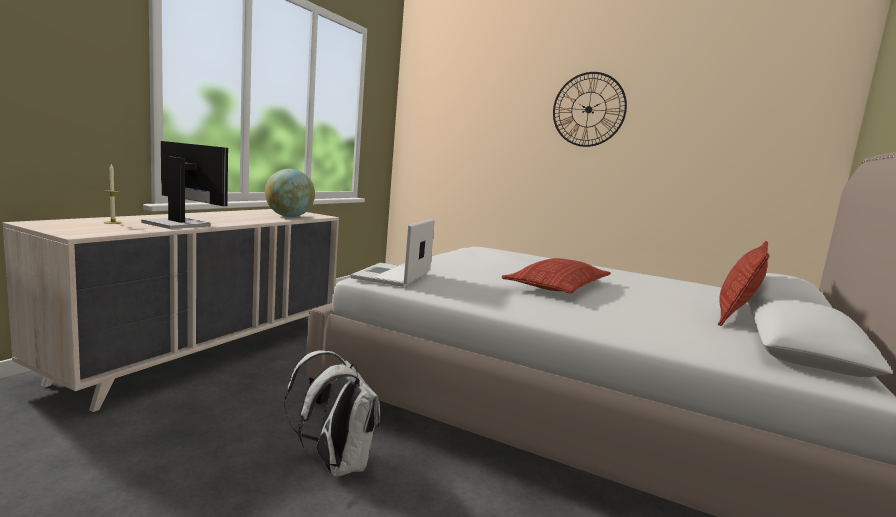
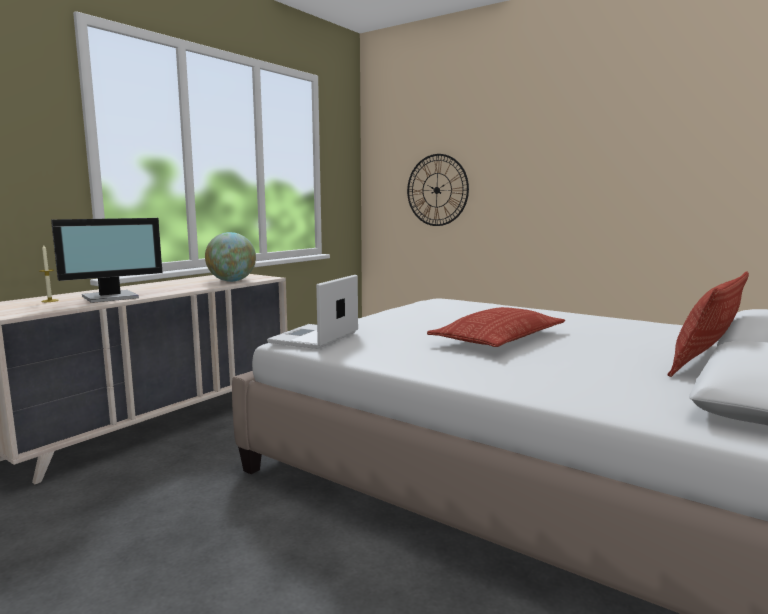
camera: 10 degrees right, 0 degrees up
(178, 224) = (111, 297): monitor -> monitor turned 105 degrees clockwise
(335, 464) = (247, 536): white backpack -> none
(588, 109) = (563, 133): wall clock -> wall clock (437, 190)

